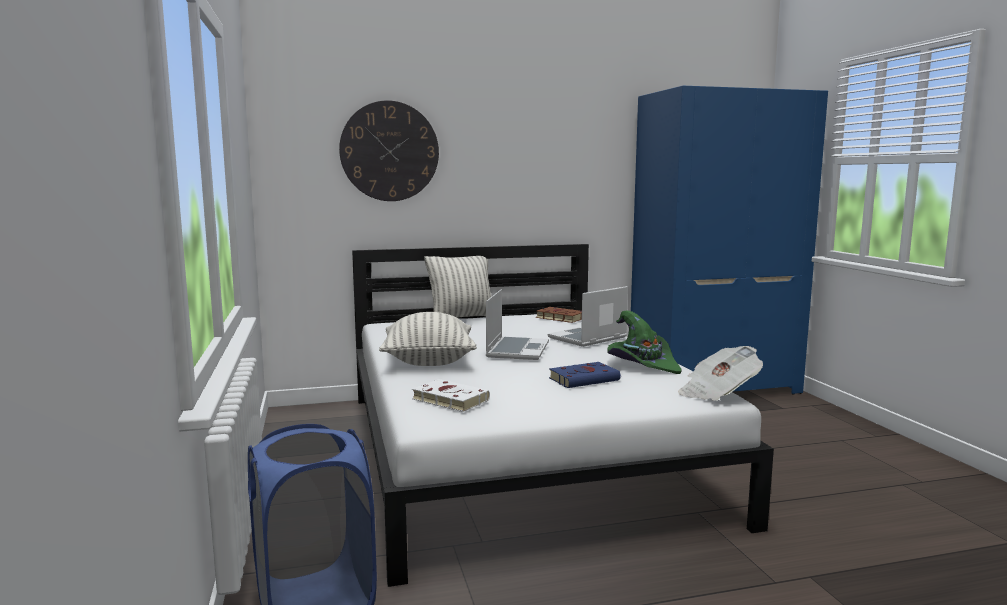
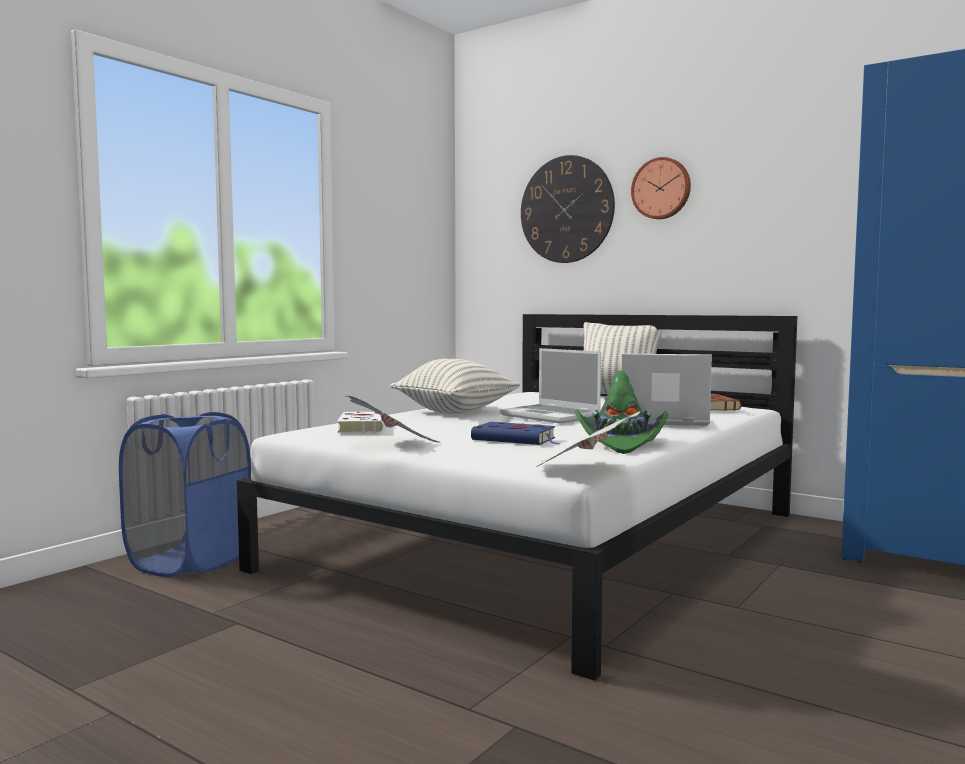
camera: 50 degrees right, 5 degrees down
(480, 141) = (661, 188): none -> wall clock
(517, 350) = (552, 416): laptop -> laptop turned 75 degrees clockwise
(543, 409) = (394, 444): none -> newspaper

